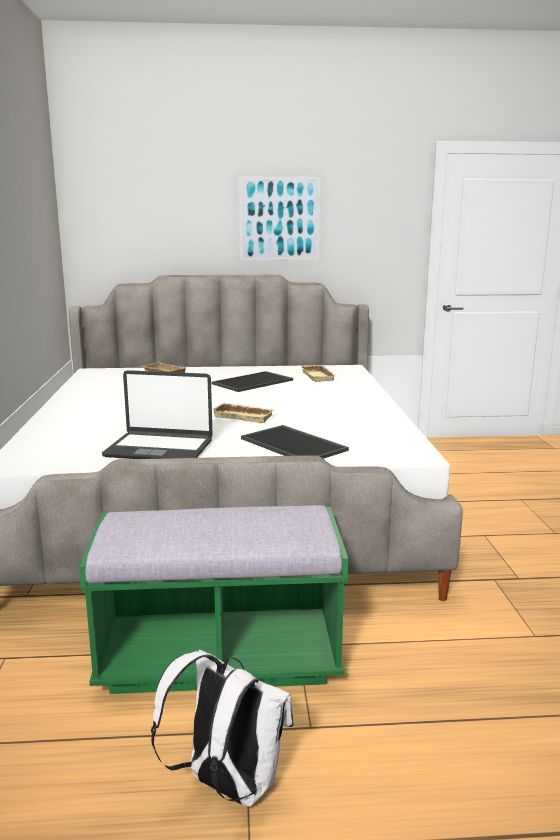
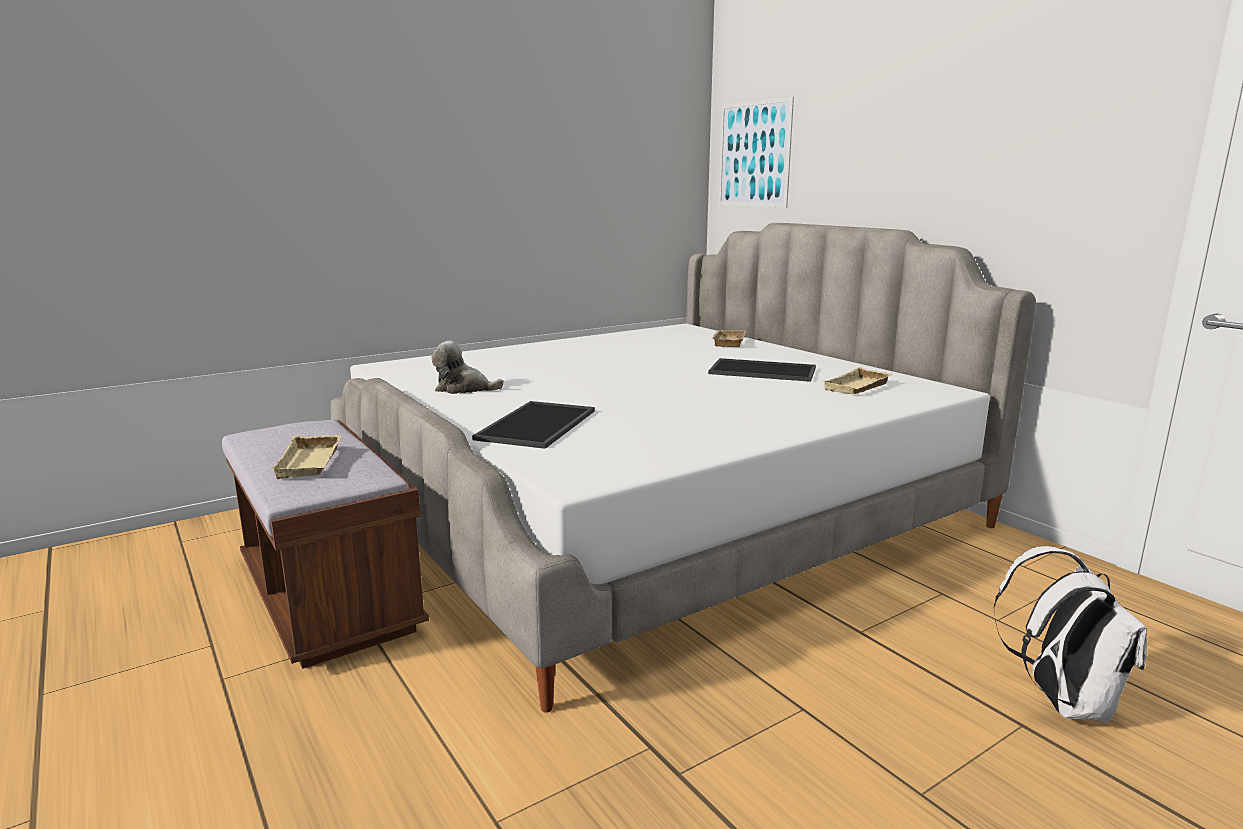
camera: 60 degrees right, 0 degrees up
(159, 448) = (463, 389): laptop -> plush toy
(219, 658) = (329, 598): green bench -> brown bench
(227, 785) = (130, 659): white backpack -> white backpack (1061, 701)
(245, 416) = (614, 392): beige tray -> beige tray (312, 463)
(279, 219) = (926, 144): picture -> picture (754, 154)

